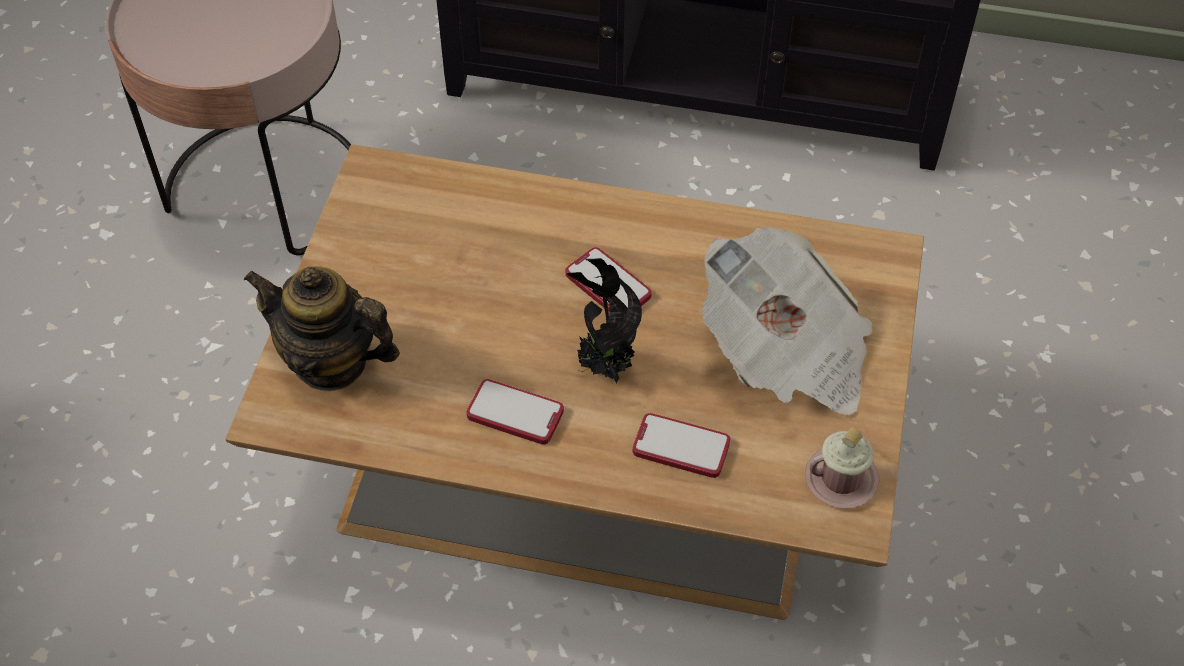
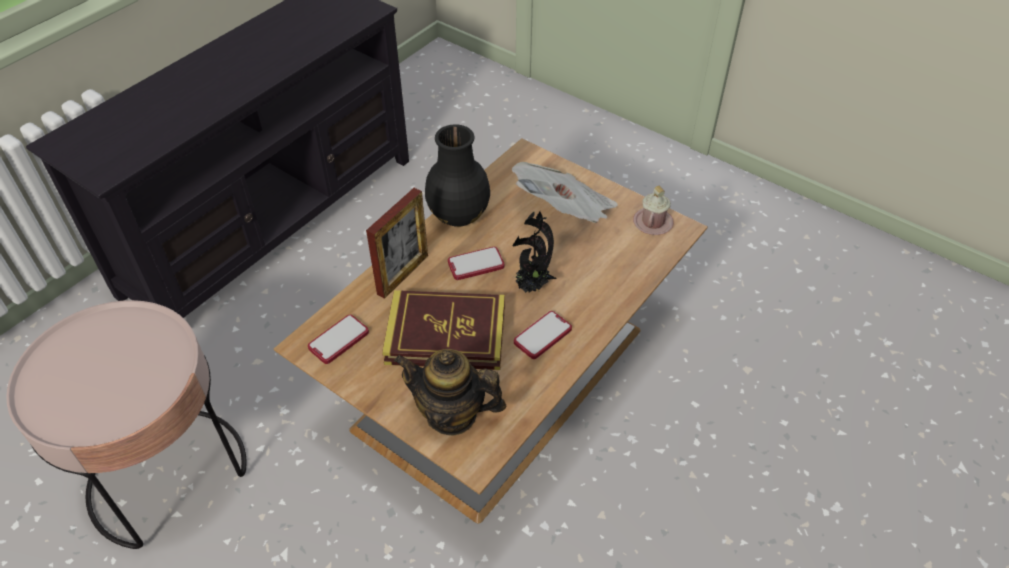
camera: 65 degrees left, 5 degrees down
(331, 362) = (452, 414): teapot -> teapot turned 60 degrees clockwise
(459, 303) = (446, 335): none -> book
(541, 213) = (403, 274): none -> picture frame
(681, 447) = (603, 274): phone -> phone (338, 340)
(693, 227) = (458, 216): none -> black vase

